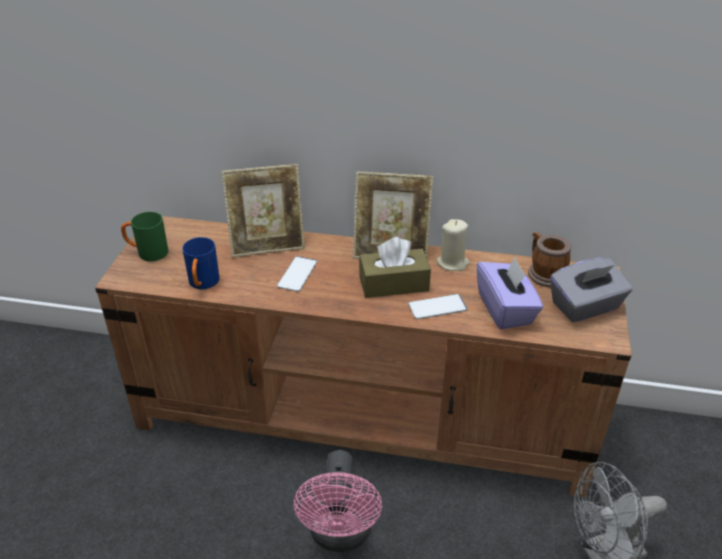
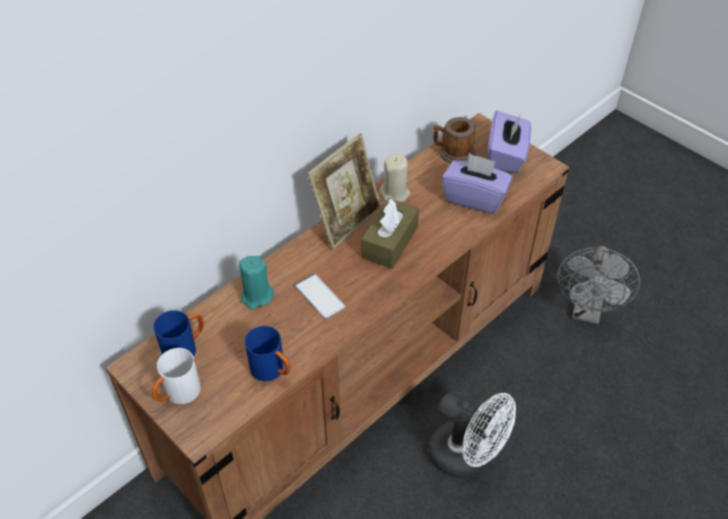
camera: 55 degrees left, 10 degrees up
(147, 253) = (178, 395): green mug -> white mug
(191, 237) = (185, 348): none -> blue mug
(267, 245) = (257, 296): picture frame -> turquoise candle
(340, 535) = (466, 457): pink fan -> white fan
(437, 307) = (440, 233): phone -> none
(585, 306) = (506, 156): grey tissue box -> purple tissue box

